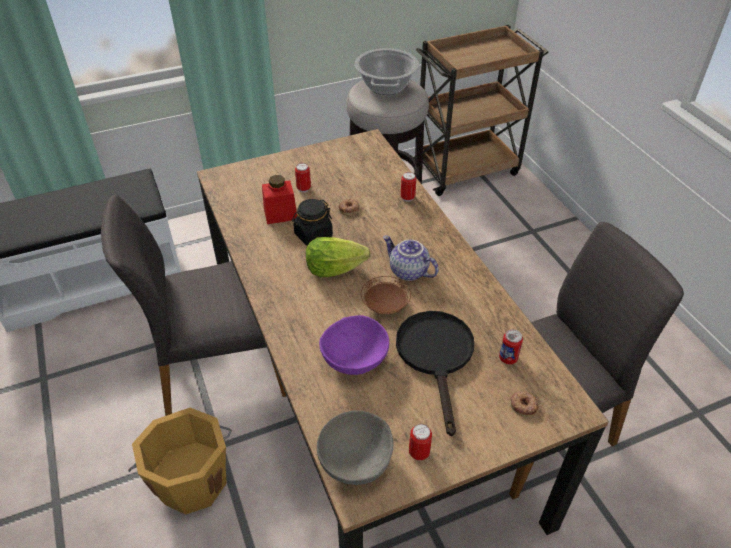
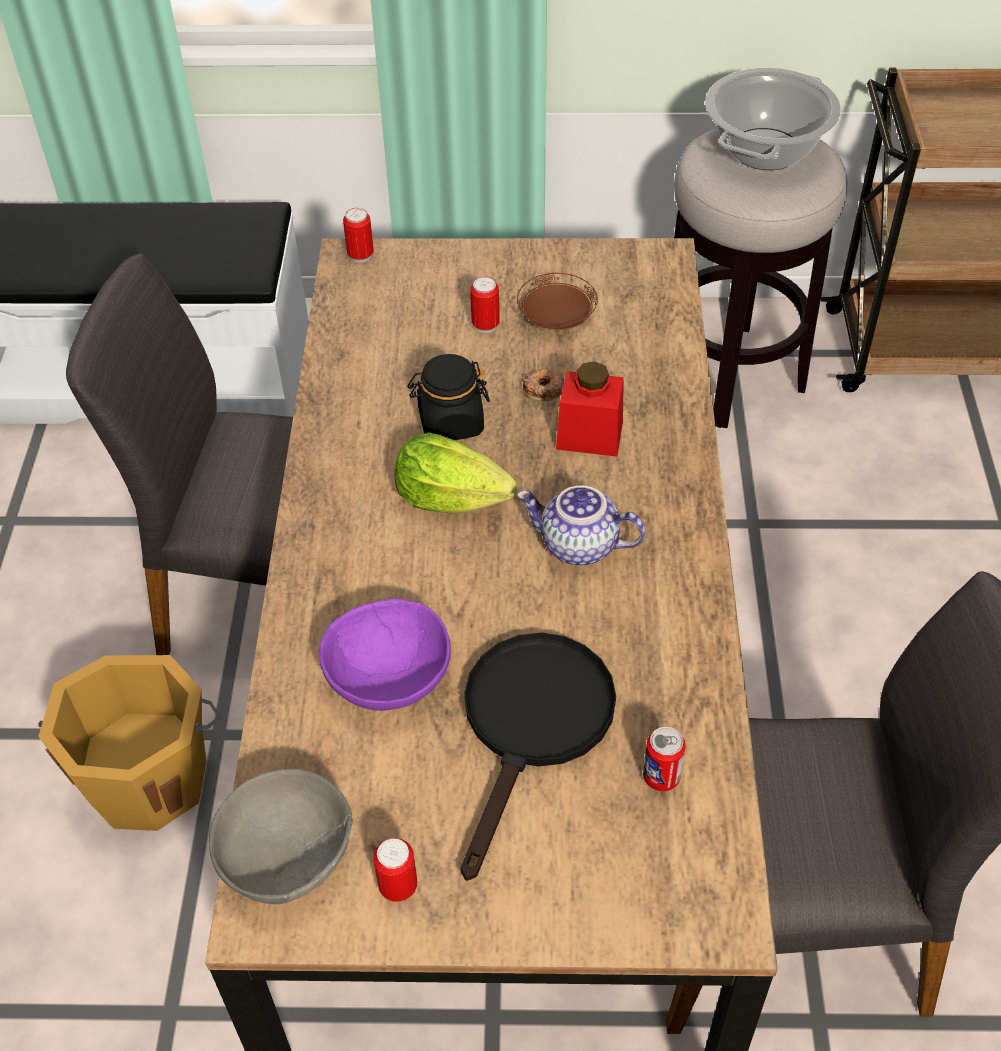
camera: 25 degrees right, 5 degrees up
(280, 214) = (417, 363): red jar -> red jar (589, 435)
(385, 305) = (500, 597): brown plate -> brown plate (557, 319)
(407, 198) = (665, 398): can -> can (360, 255)
(408, 271) = (578, 546): teapot -> teapot turned 45 degrees counterclockwise
(523, 405) = (634, 876): donut -> none

